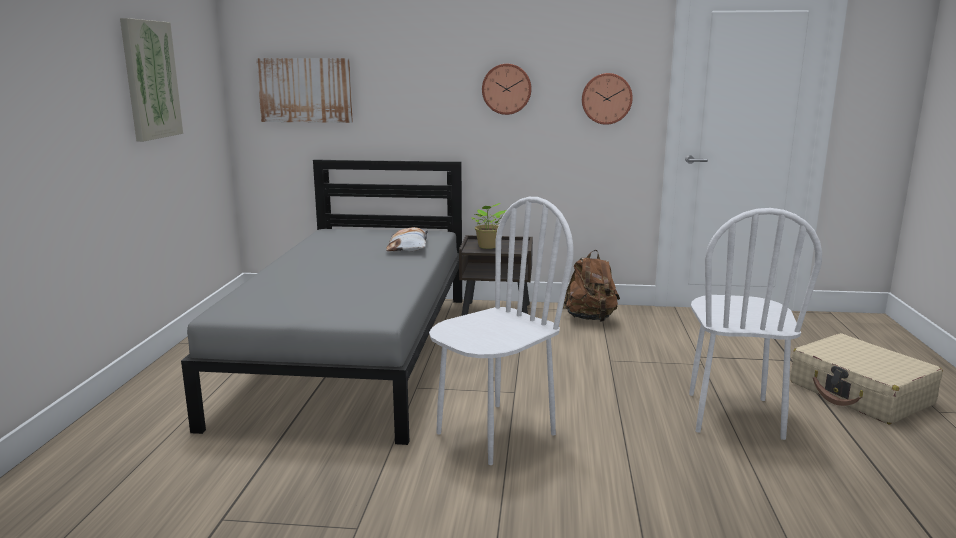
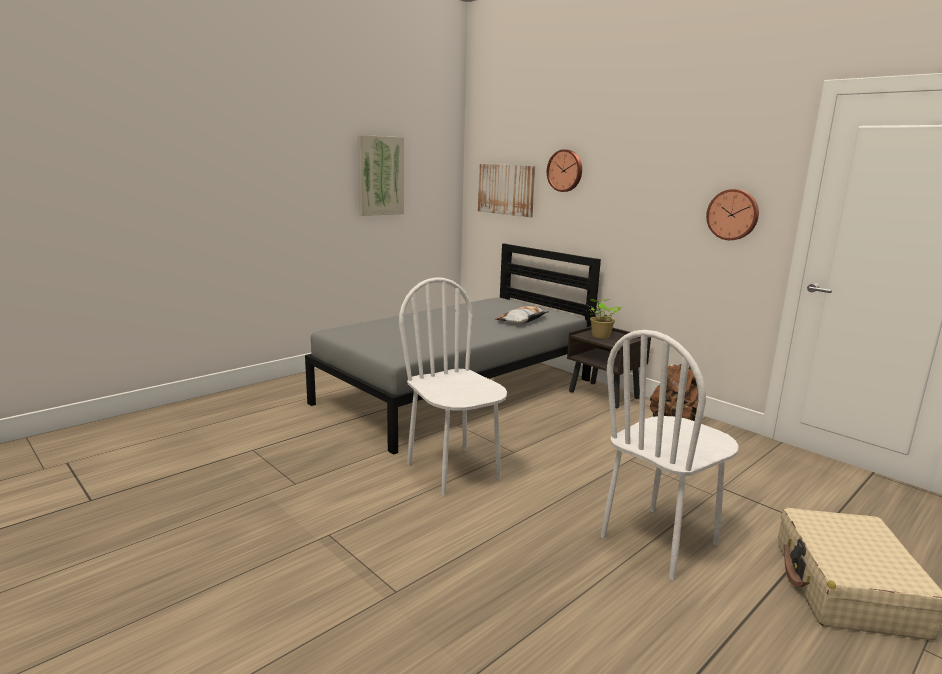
camera: 40 degrees right, 0 degrees up
(495, 433) = (454, 471): white chair -> white chair turned 120 degrees counterclockwise
(506, 89) = (645, 198): wall clock -> wall clock (565, 170)

